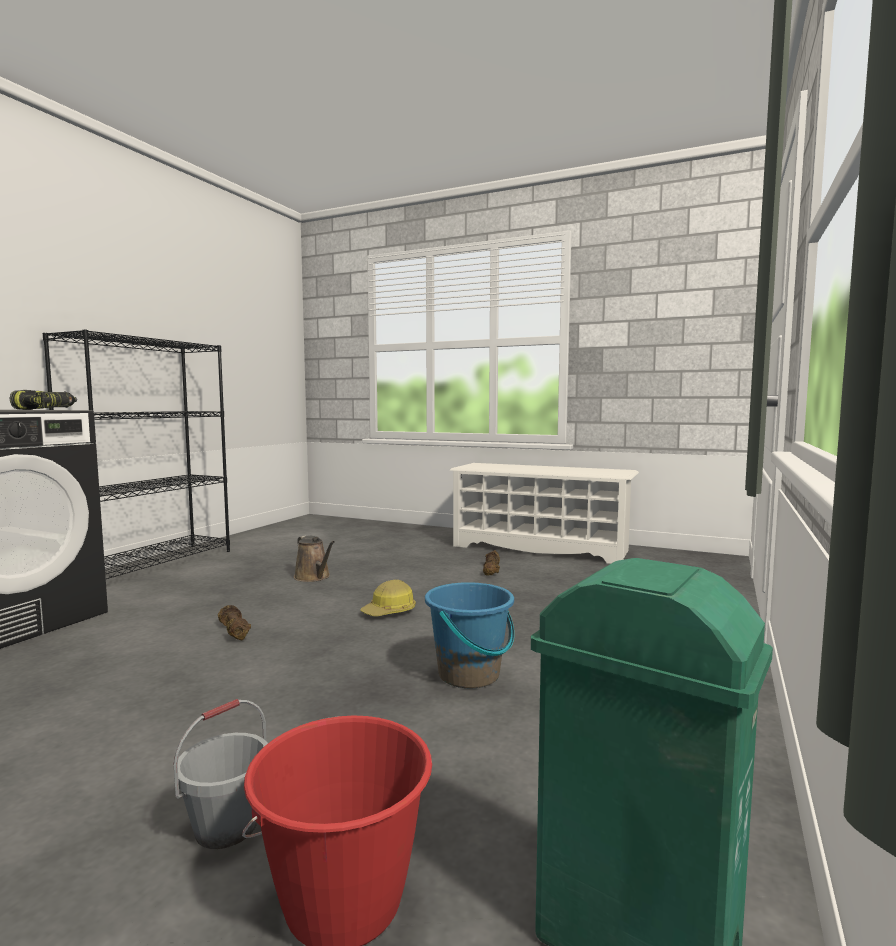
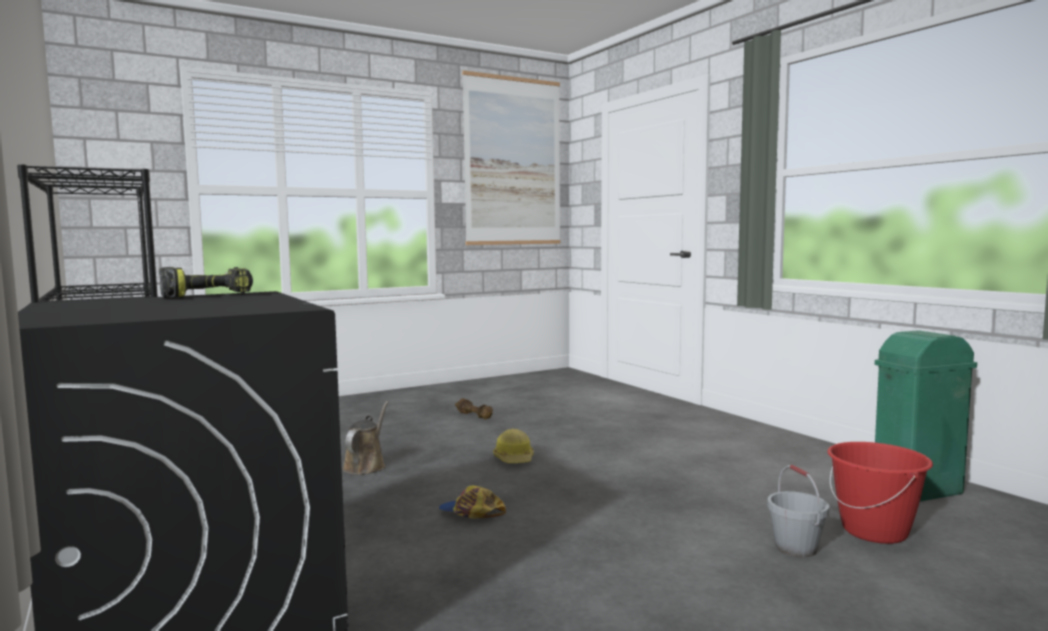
camera: 55 degrees left, 0 degrees up
(234, 632) = (470, 513): brown dumbbell -> cap
(314, 577) = (366, 466): brown watering can -> brown watering can turned 75 degrees counterclockwise
(469, 675) = (662, 463): blue bucket -> none
(541, 548) = (450, 394): white shoe rack -> none
(673, 292) = (513, 161): none -> picture

